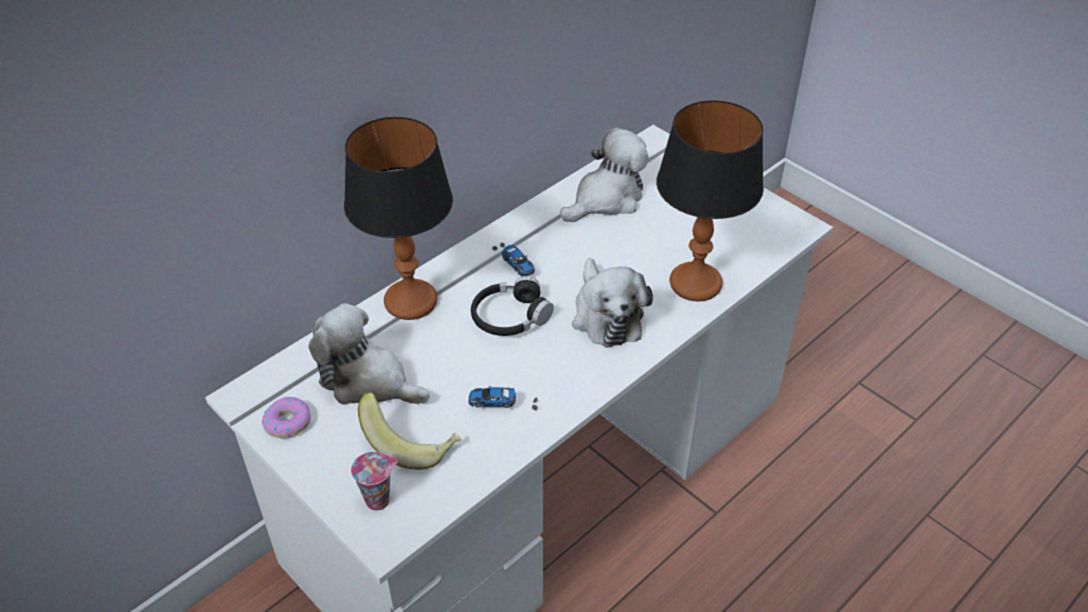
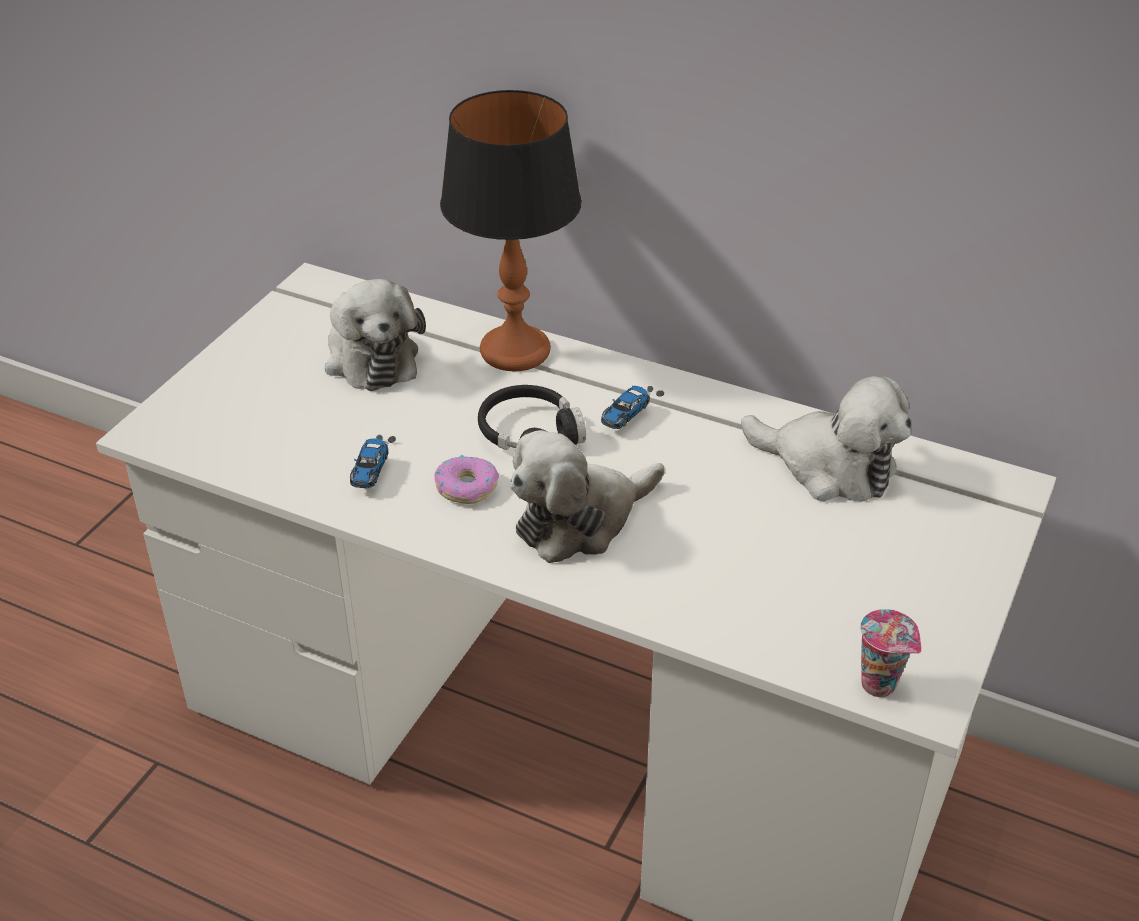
camera: 70 degrees right, 5 degrees down
(287, 422) = (288, 321): donut -> donut (466, 487)
(368, 381) = (370, 356): plush toy -> plush toy turned 150 degrees clockwise
(379, 499) = (200, 412): cup -> cup (881, 685)
(411, 443) = (288, 413): banana -> none
(503, 405) = (374, 467): toy car -> toy car turned 150 degrees counterclockwise
(696, 283) = (701, 598): table lamp -> none

